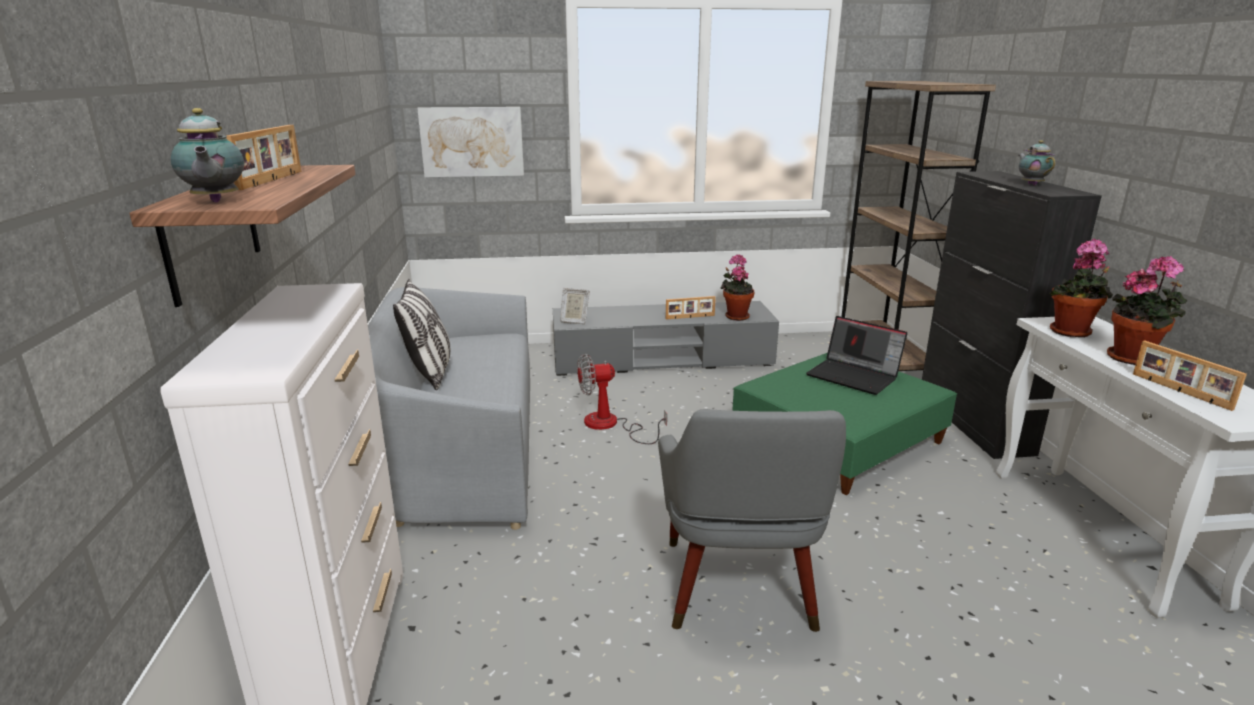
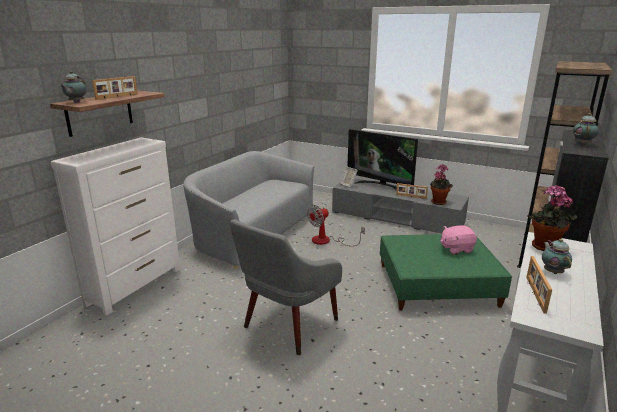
camera: 35 degrees right, 0 degrees up
(429, 372) = (243, 191): pillow -> none
(472, 141) = (321, 83): picture -> none
(610, 425) = (327, 241): fan -> fan turned 60 degrees counterclockwise
(623, 311) = (380, 185): none -> television
(854, 376) = (456, 249): laptop -> pink plush toy
(1134, 358) = (552, 271): potted plant -> teapot

